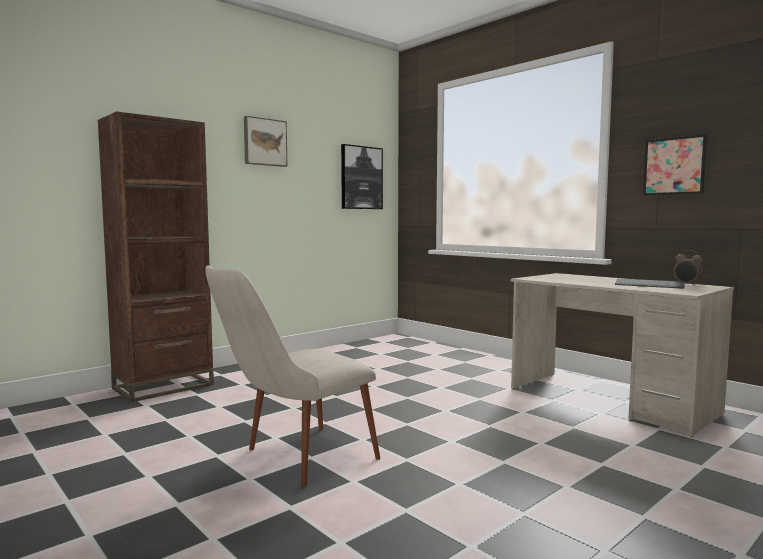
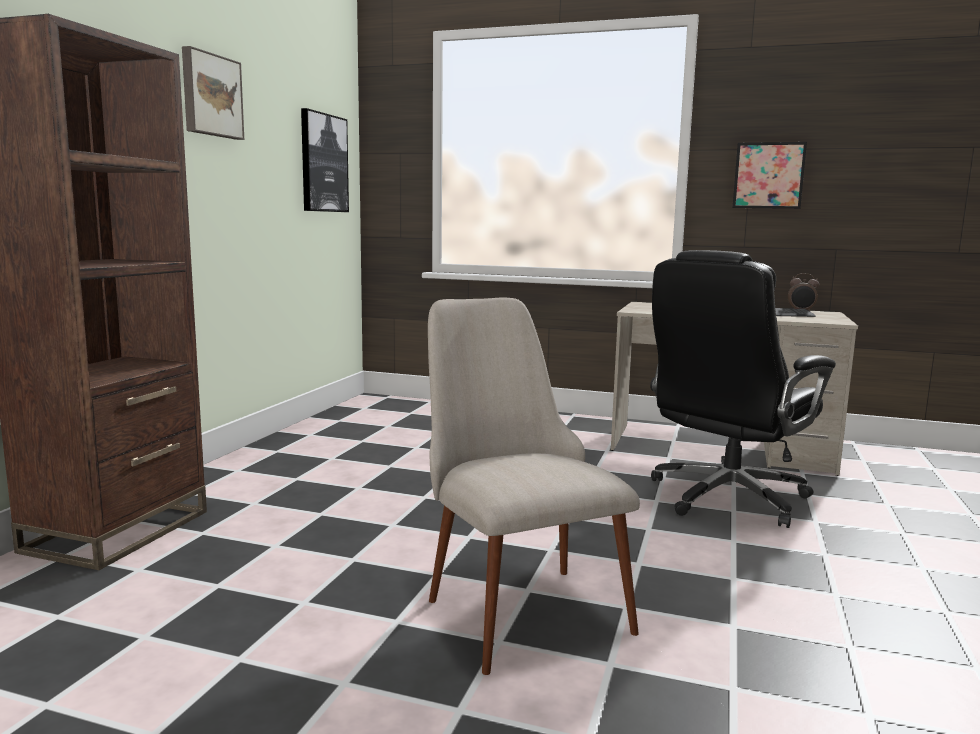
camera: 30 degrees left, 5 degrees up
(293, 460) = (513, 600): beige chair -> beige chair turned 135 degrees clockwise
(550, 434) = (726, 498): none -> black office chair

